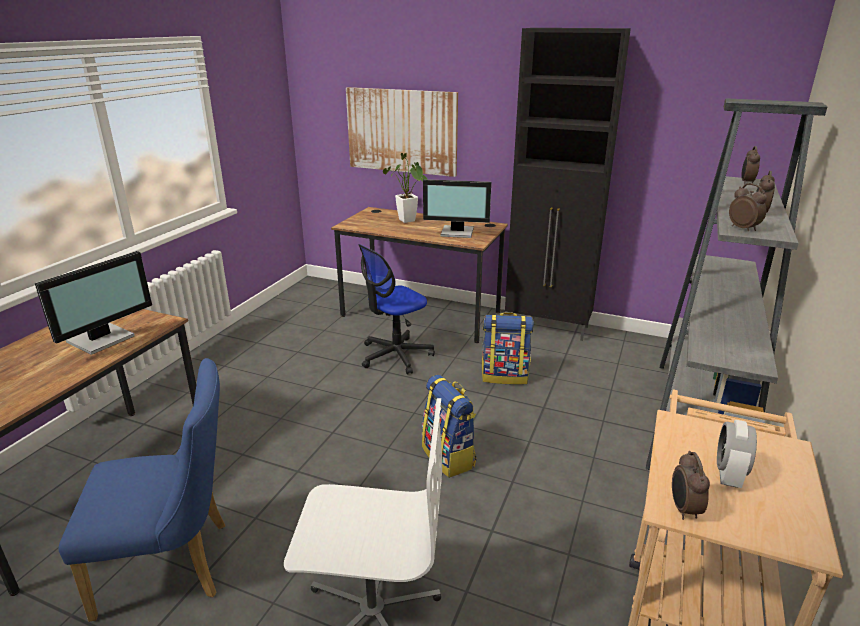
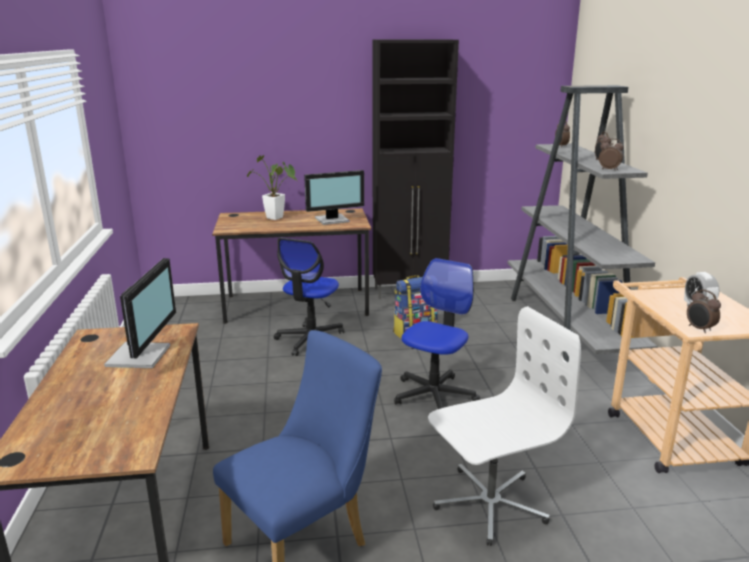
camera: 30 degrees left, 5 degrees down
(401, 131) = (251, 136): picture -> none
(449, 457) = (434, 395): backpack -> office chair

